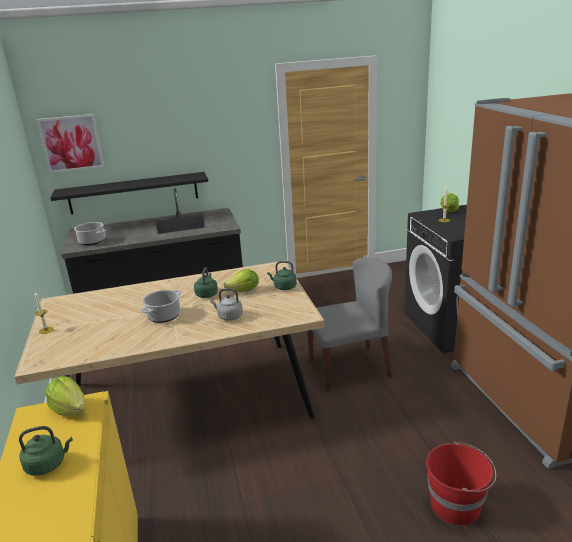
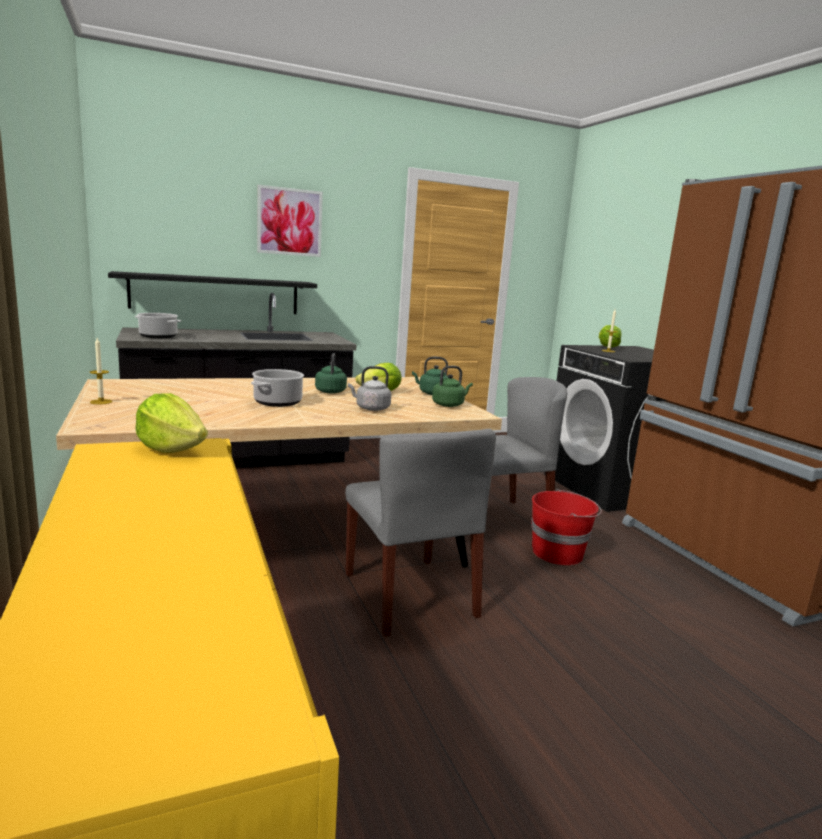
camera: 10 degrees left, 10 degrees down
(48, 464) = (150, 496): green kettle -> green kettle (449, 405)
(71, 143) = (145, 214): picture -> picture (289, 222)
(266, 446) = (410, 595): none -> grey chair
(456, 505) = (697, 665): red bucket -> red bucket (558, 553)

